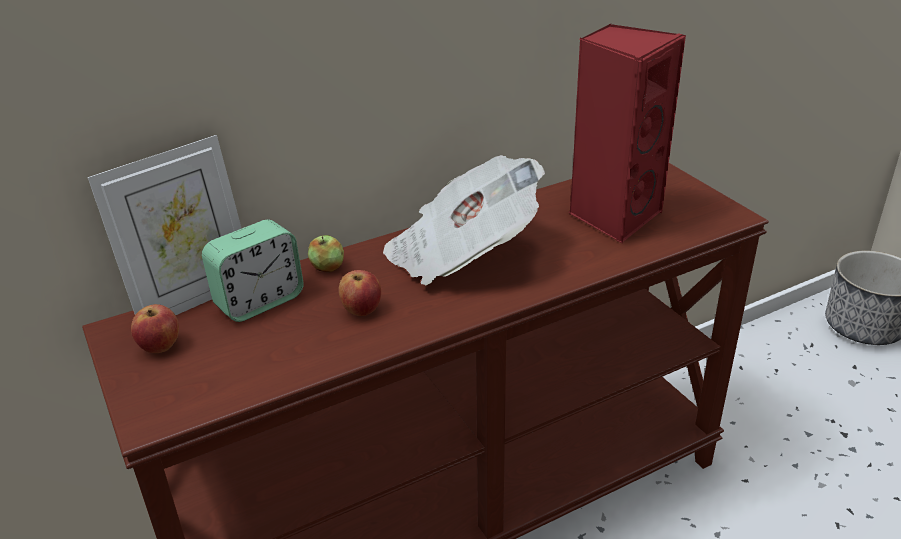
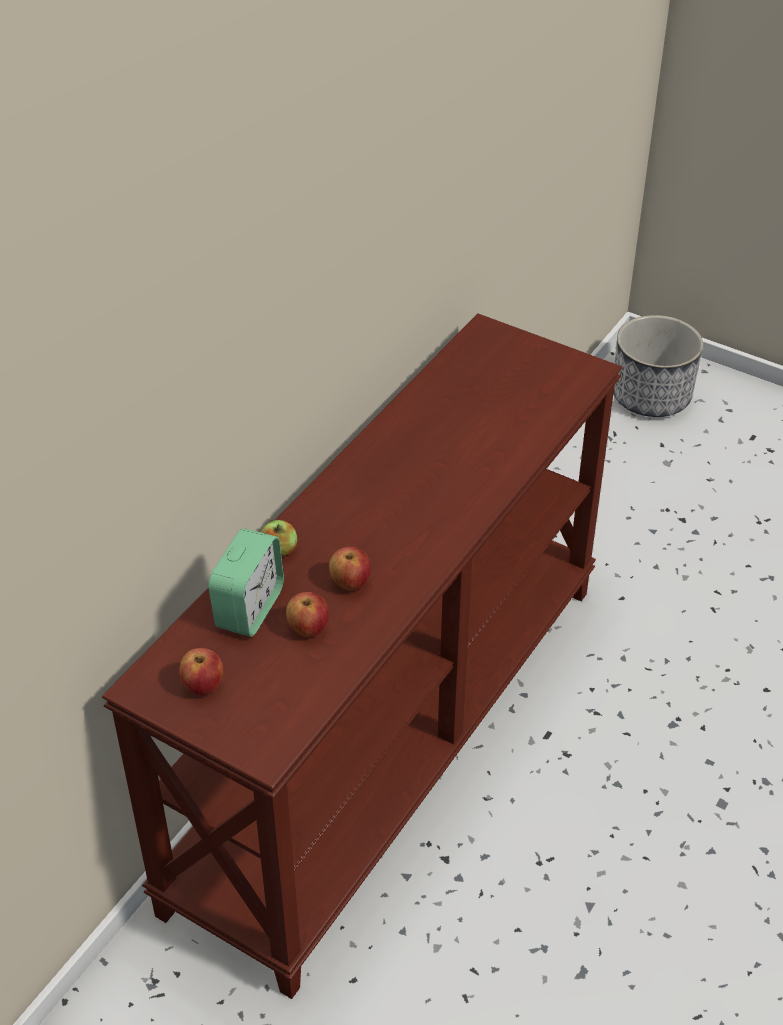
camera: 30 degrees left, 10 degrees up
(194, 298) = (183, 628): picture frame -> none
(290, 333) = (308, 628): none -> apple
(461, 253) = (389, 492): newspaper -> none
(613, 216) = (491, 403): red speaker -> none

